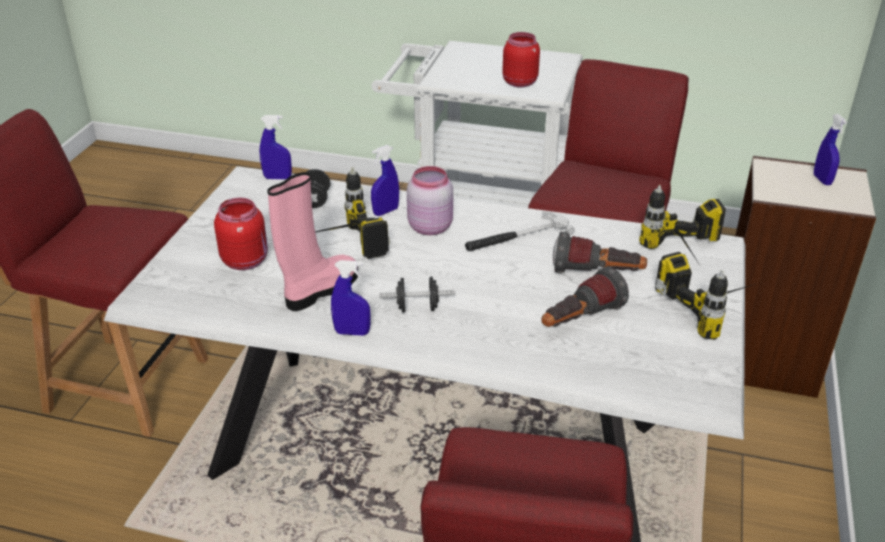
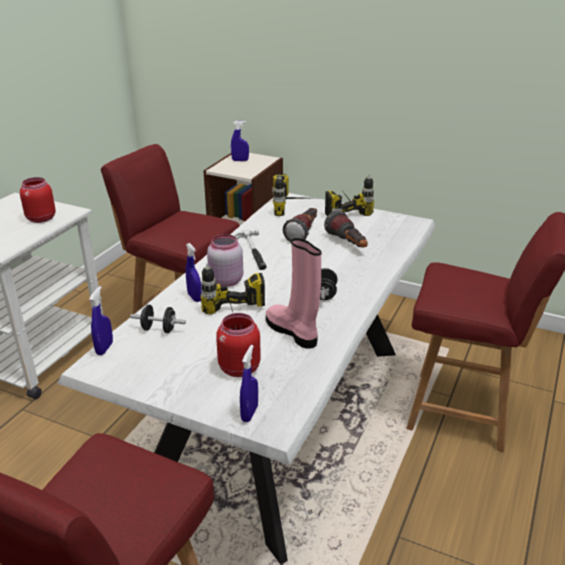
camera: 80 degrees left, 5 degrees down
(352, 332) = (347, 321): blue spray bottle -> blue spray bottle (249, 413)

